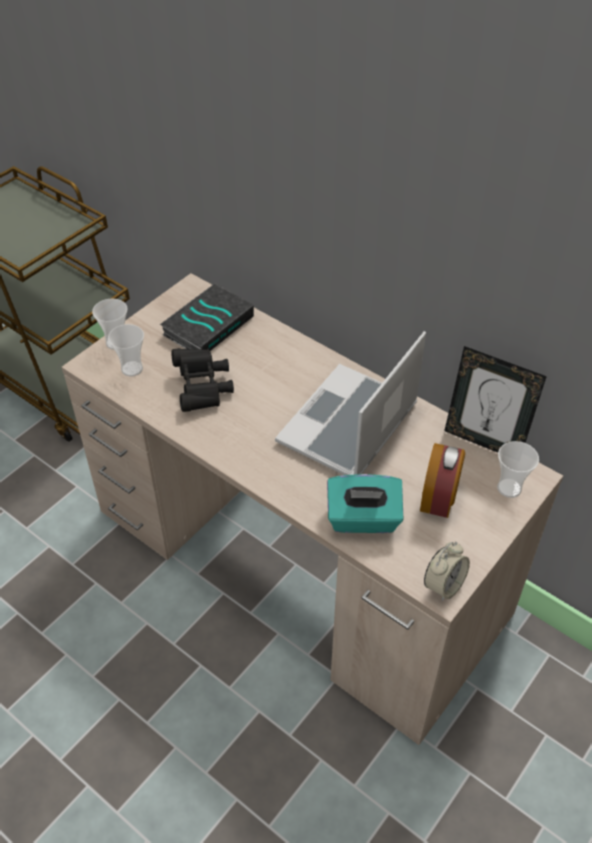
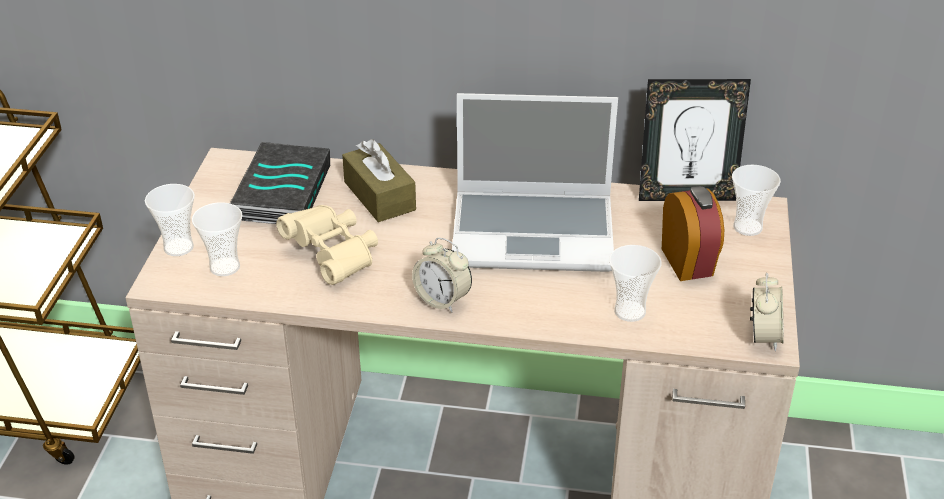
camera: 30 degrees left, 10 degrees down
(203, 388) = (333, 255): black binoculars -> beige binoculars
(245, 453) = (442, 300): none -> alarm clock
(267, 353) = (379, 196): none -> brown tissue box
(348, 426) = (535, 232): laptop -> laptop turned 90 degrees counterclockwise
(363, 519) = (630, 311): turquoise tissue box -> cup

